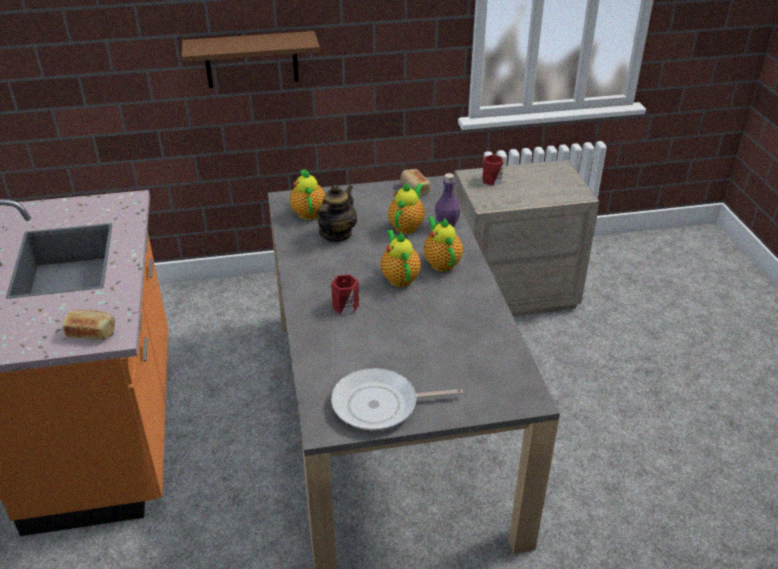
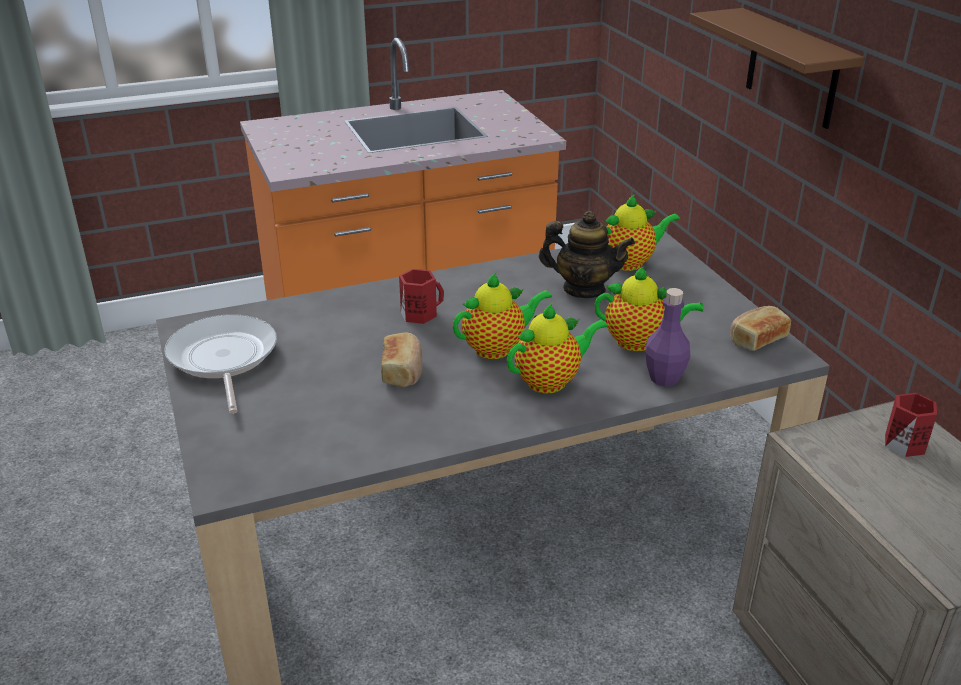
camera: 80 degrees right, 5 degrees down
(91, 332) = (294, 160): bread -> bread (403, 371)

